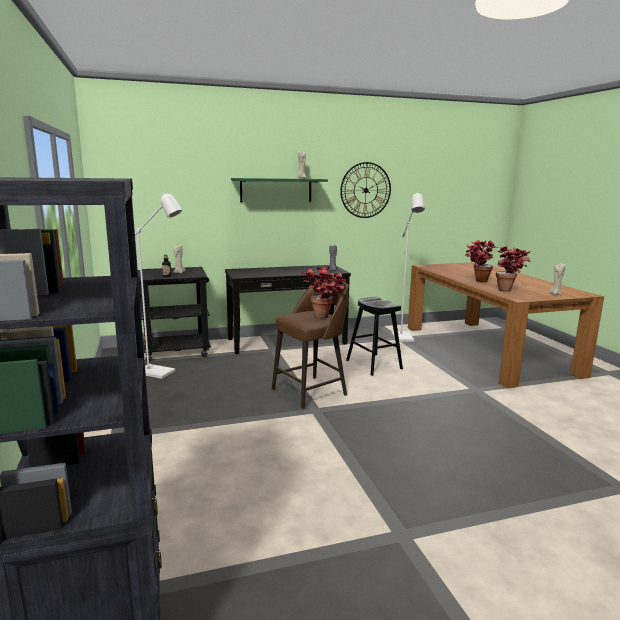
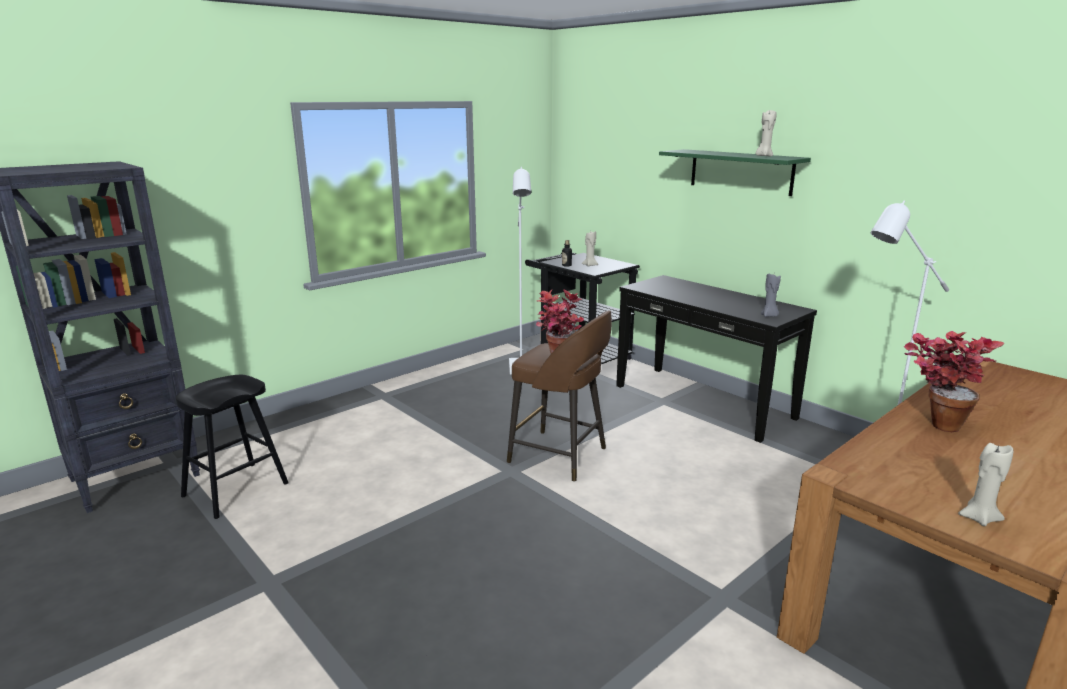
camera: 65 degrees right, 5 degrees up
(365, 190) = (900, 185): wall clock -> none
(374, 364) = (707, 480): black stool -> black stool (235, 490)
(509, 290) = (908, 460): potted plant -> none

